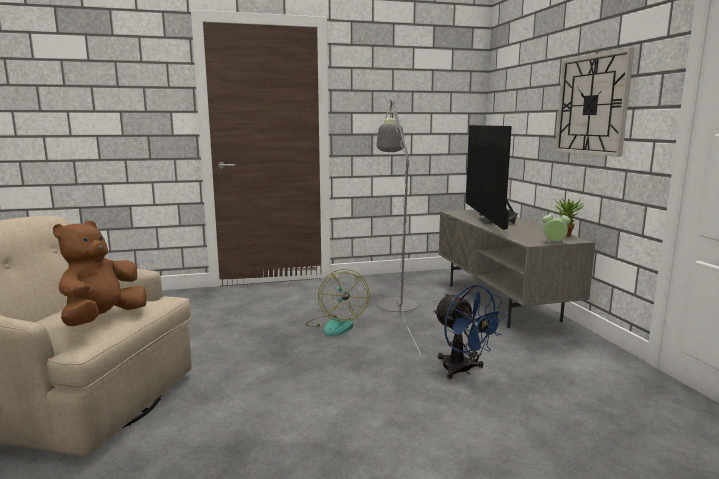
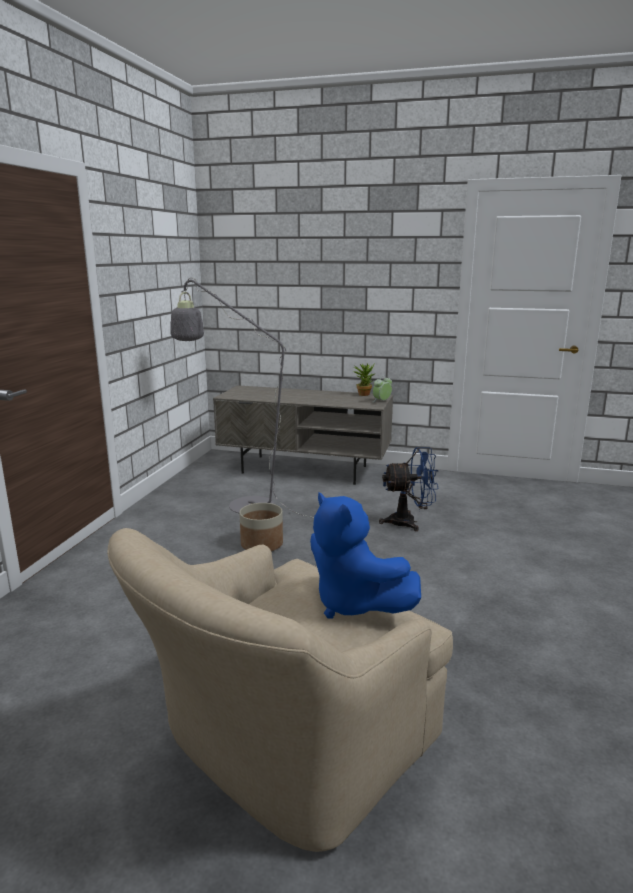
camera: 60 degrees left, 5 degrees up
(102, 319) = (354, 604): brown plush toy -> blue plush toy
(336, 325) = (262, 544): fan -> planter
(491, 221) = (287, 397): television -> none
(592, 105) = (369, 283): wall clock -> none

